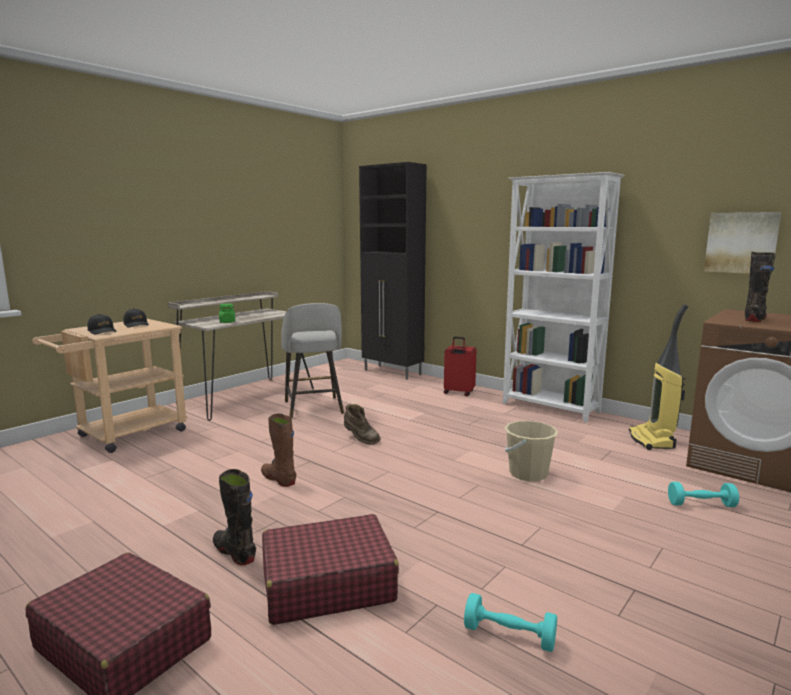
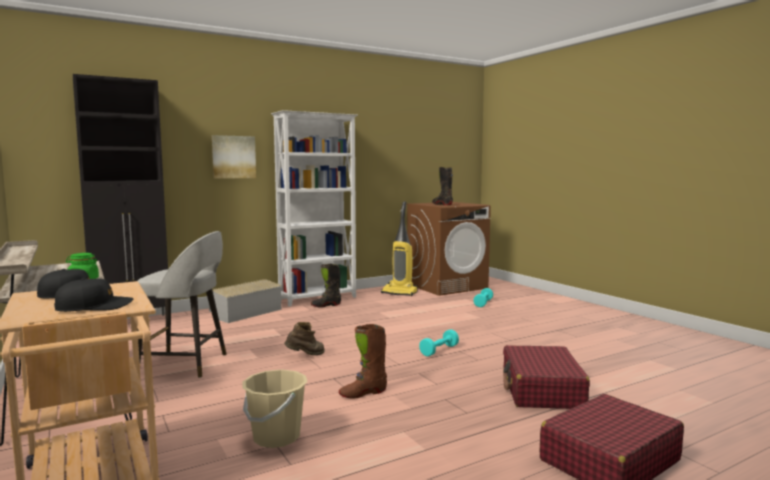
camera: 70 degrees left, 5 degrees down
(234, 552) = (491, 417): black boot -> black boot (326, 305)
(458, 393) = (242, 312): red suitcase -> grey storage box
(509, 635) = (593, 357): turquoise dumbbell -> turquoise dumbbell (439, 350)
(528, 474) = (422, 323): beige bucket -> beige bucket (276, 437)
(741, 243) = (407, 163): picture -> picture (233, 157)

